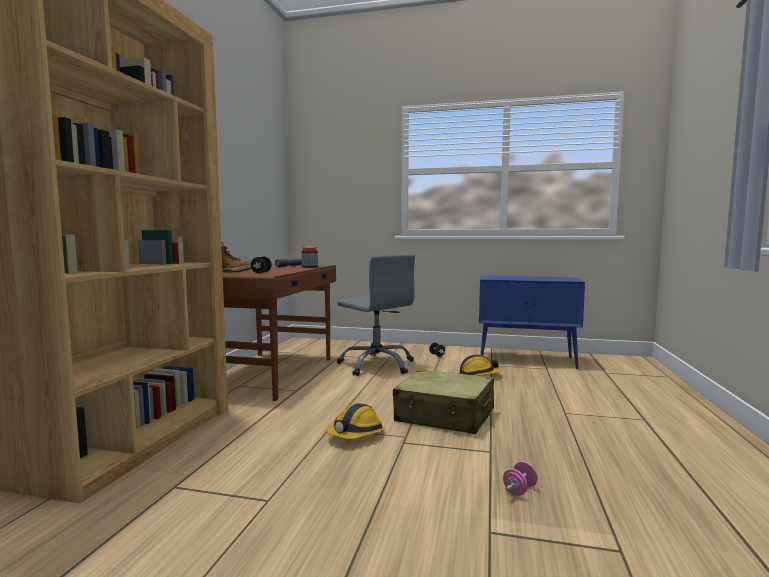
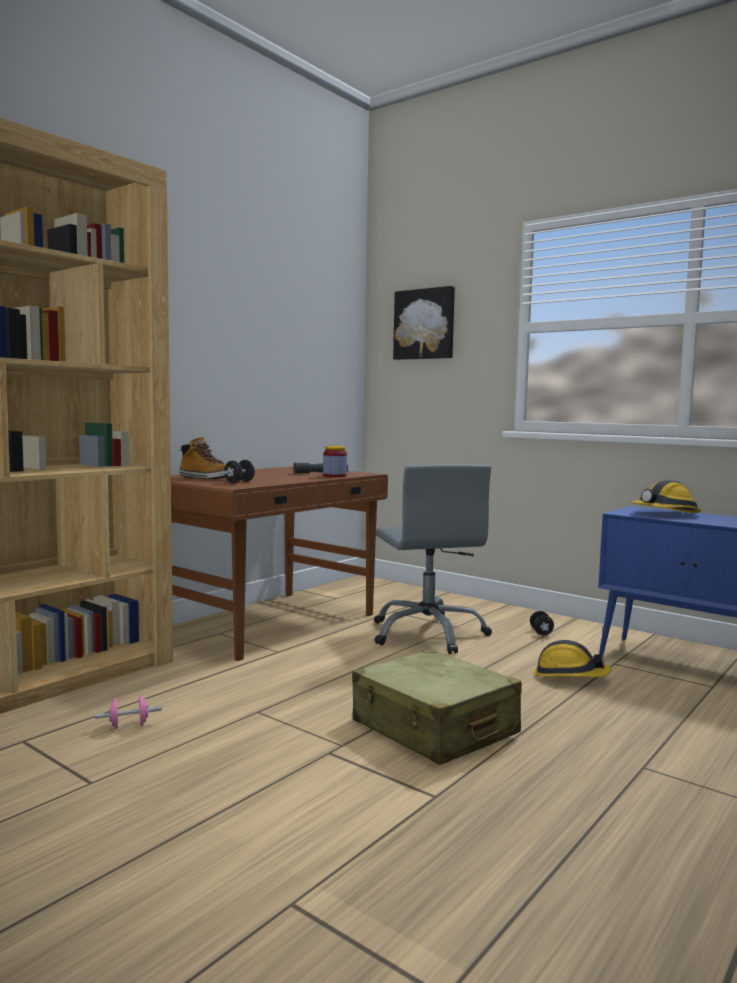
camera: 25 degrees right, 0 degrees up
(335, 168) = (425, 324): none -> picture
(356, 434) = (281, 727): hard hat -> hard hat (665, 514)
(519, 490) = (407, 862): pink dumbbell -> pink dumbbell (128, 726)

